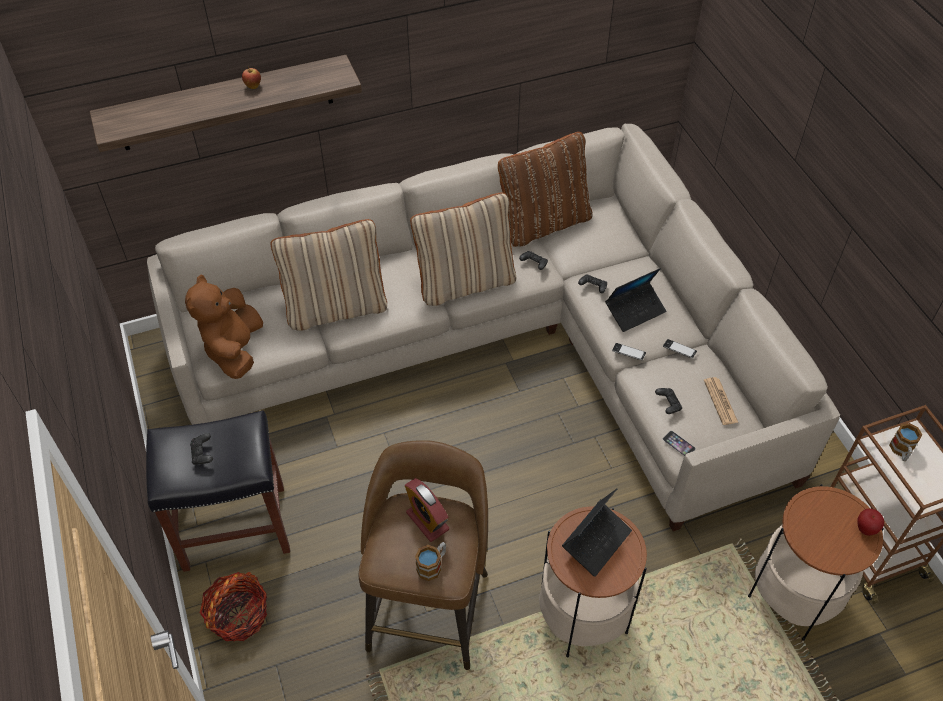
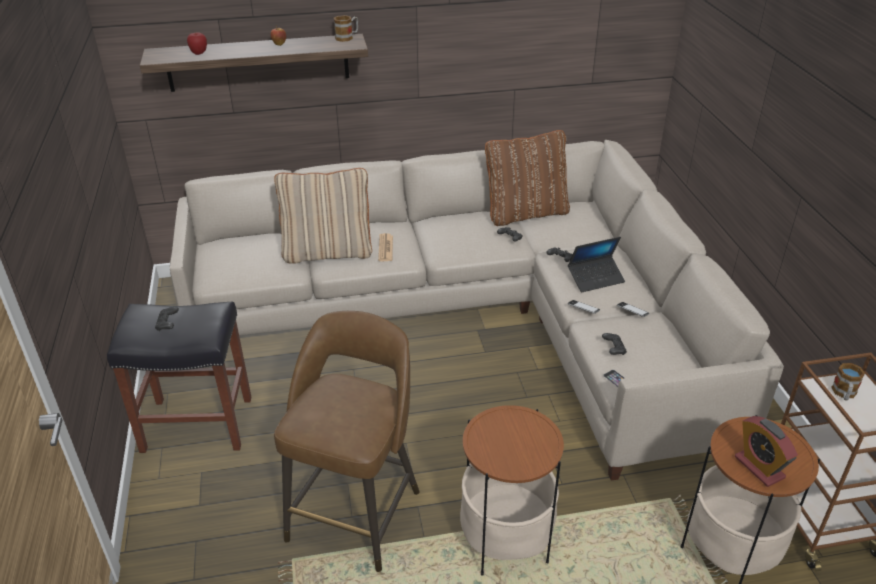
camera: 10 degrees right, 15 degrees down
(234, 349) = (231, 271): brown plush toy -> none
(238, 615) = (176, 494): basket -> none
(427, 521) = (352, 395): alarm clock -> alarm clock (759, 467)
(432, 565) = (346, 430): mug -> mug (347, 37)
(465, 282) = (446, 246): beige pillow -> none
(596, 541) = (514, 433): laptop -> none
(720, 401) = (666, 352): newspaper -> newspaper (385, 248)
(865, 529) = (800, 457): apple -> apple (199, 53)

